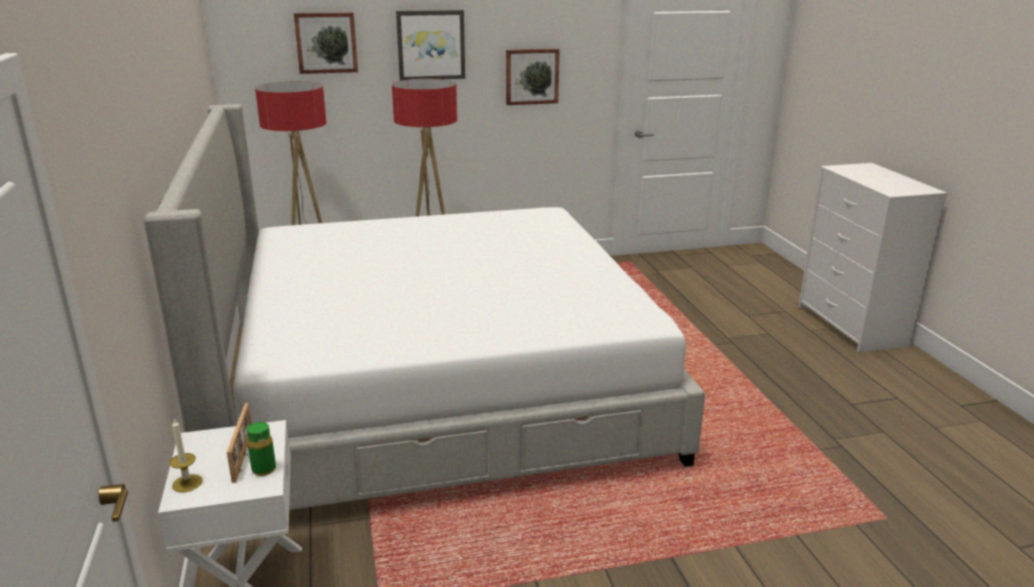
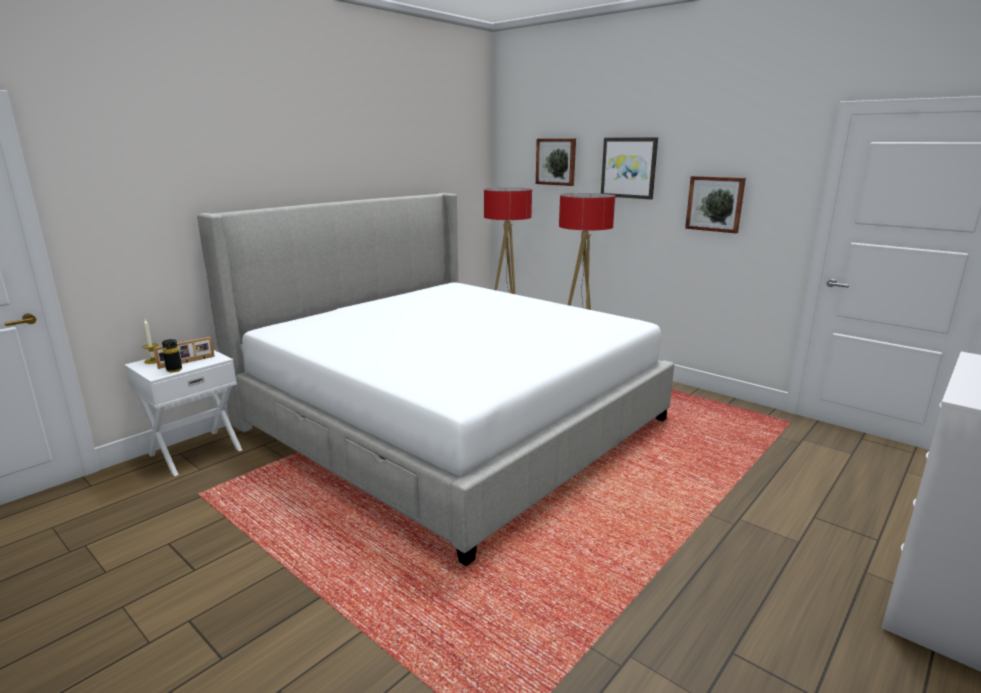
camera: 55 degrees right, 5 degrees down
(264, 469) = (174, 370): green bottle -> black bottle

